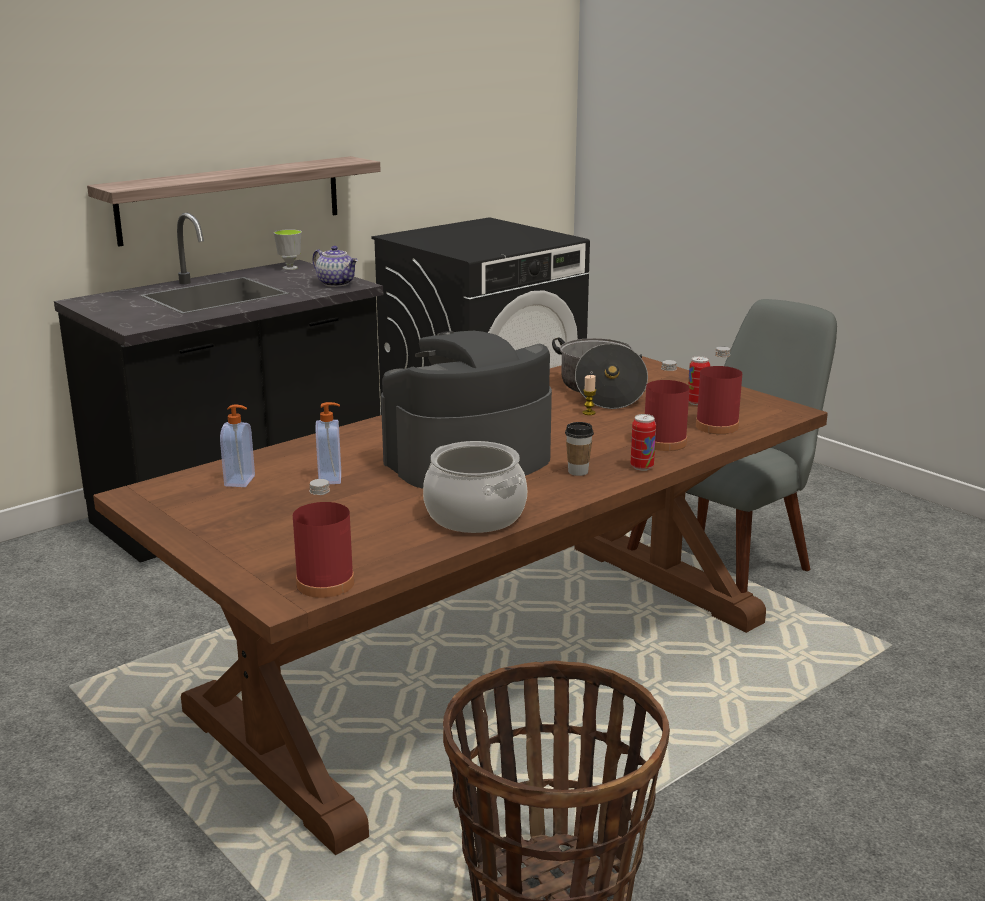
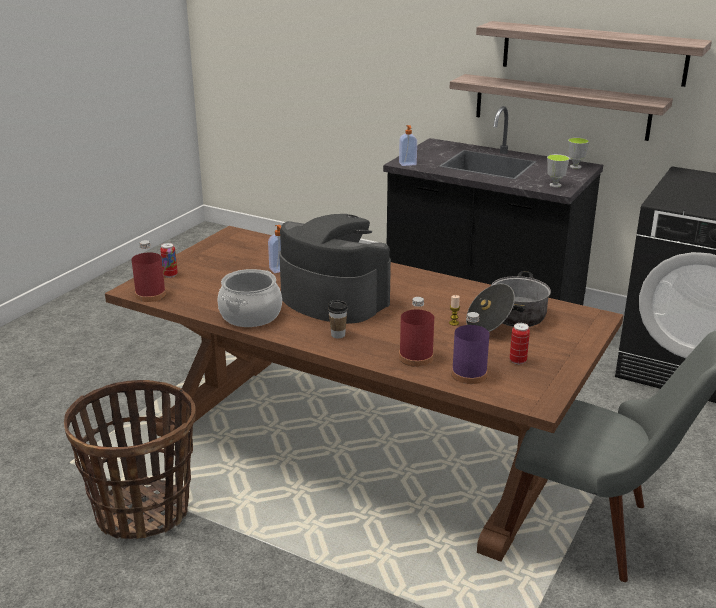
camera: 70 degrees right, 5 degrees up
(241, 481) = (263, 250): soap dispenser -> soap dispenser (407, 164)
(256, 118) = (592, 53): none -> shelf
(337, 283) = (555, 185): teapot -> cup
(642, 467) = (361, 355): can -> can (170, 275)
(717, 426) = (469, 374): red bottle -> purple bottle

